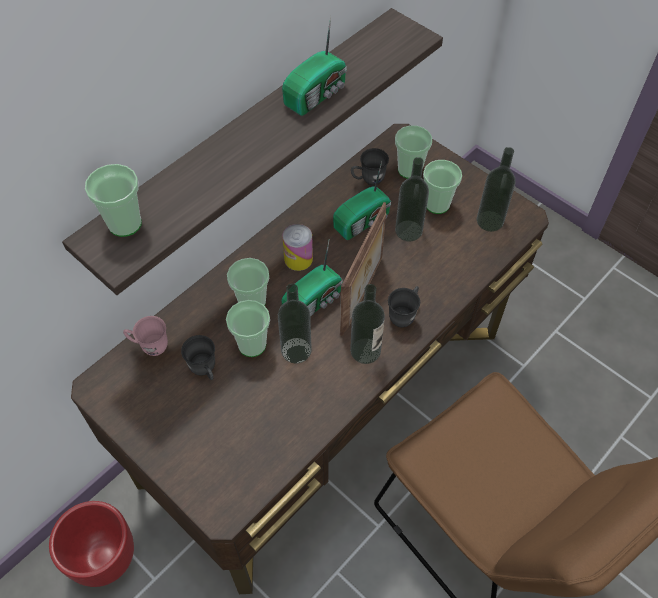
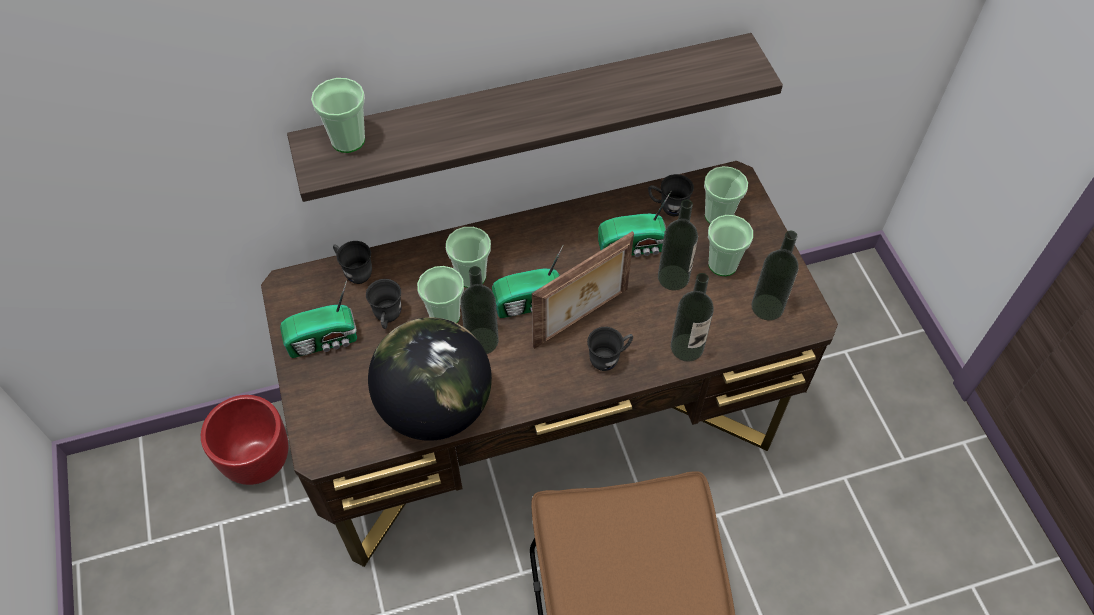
camera: 30 degrees right, 0 degrees up
(150, 346) = (354, 272): pink mug -> grey mug
(295, 422) = (436, 407): none -> globe
(298, 259) = (543, 254): can -> none
(317, 94) = (608, 92): radio -> radio (324, 340)
(365, 351) = (547, 374): bottle -> bottle (687, 347)

